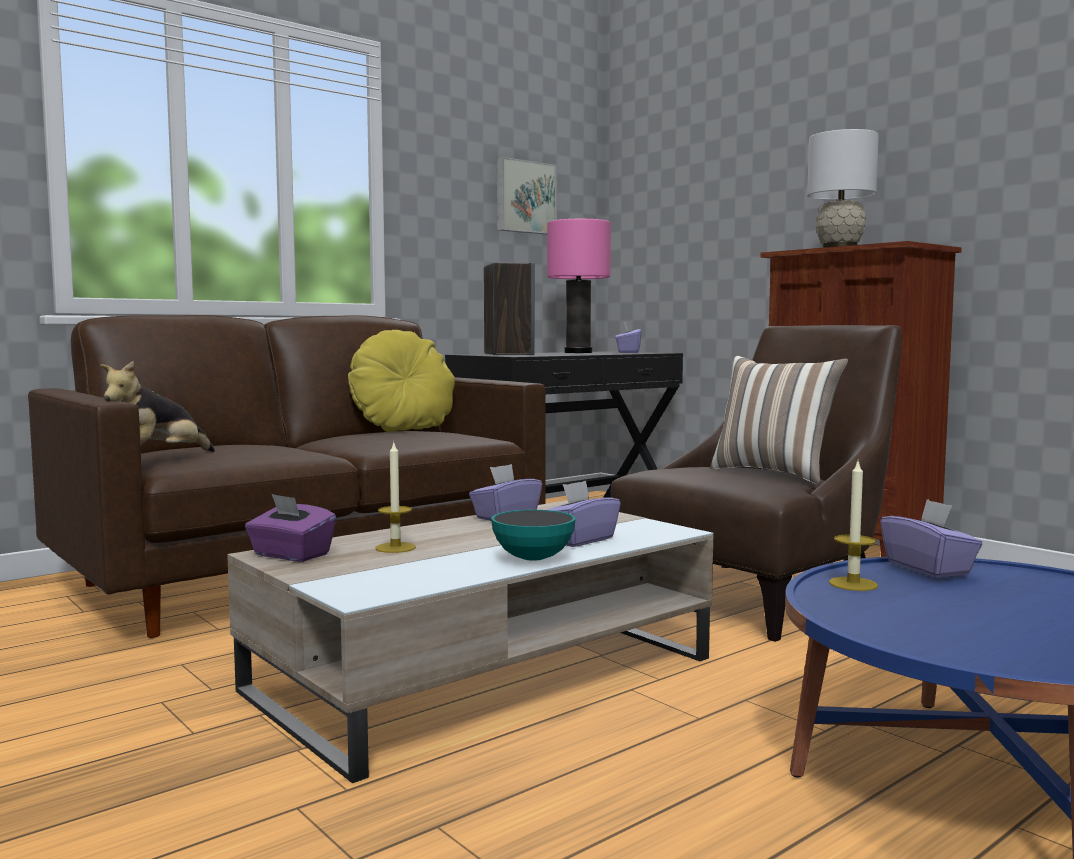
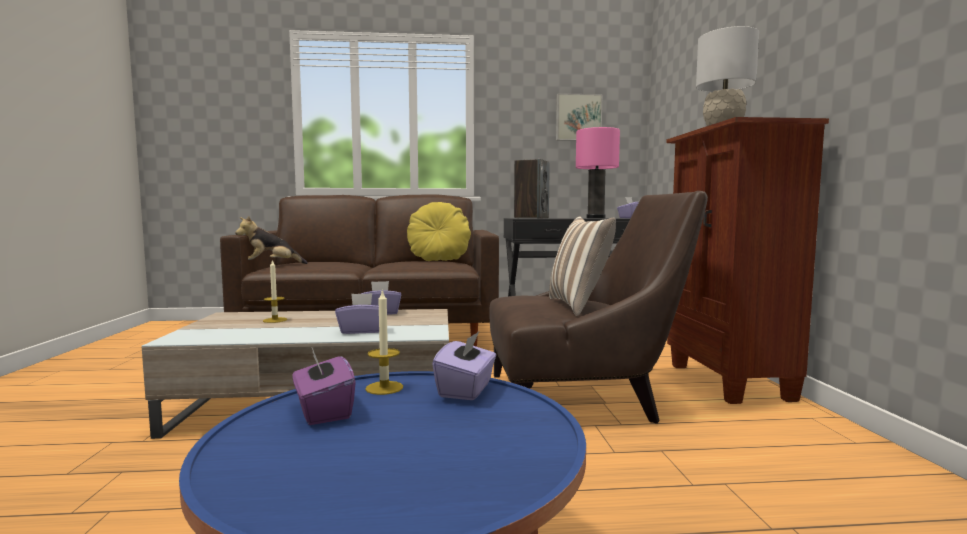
camera: 35 degrees right, 0 degrees up
(291, 555) = (229, 316): purple tissue box -> purple tissue box (323, 411)
(533, 559) = (301, 336): bowl -> none

